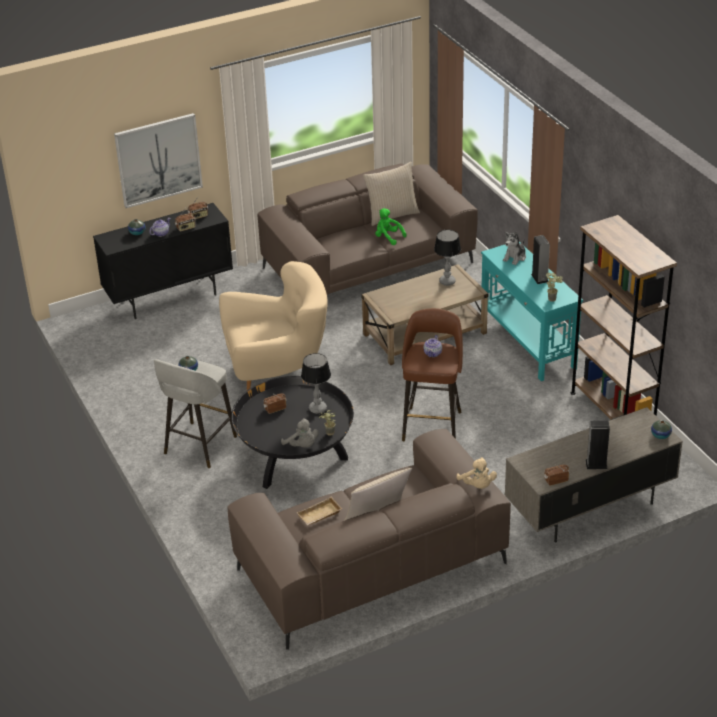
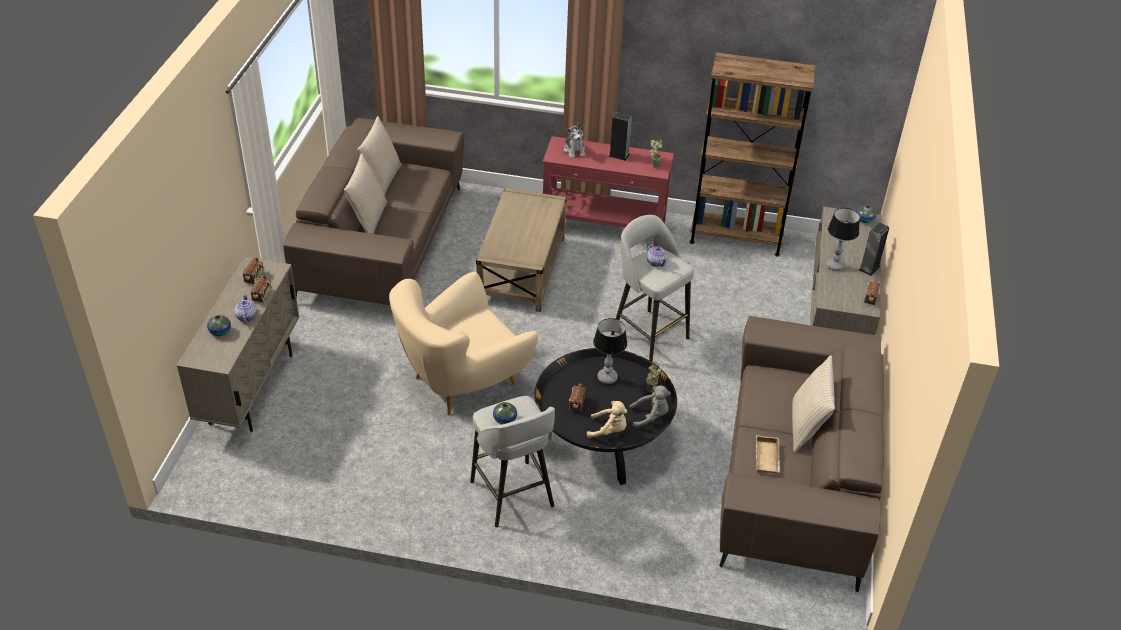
camera: 55 degrees left, 5 degrees up
(158, 160) = (199, 234): picture -> none
(170, 298) = (251, 389): black cabinet -> beige cabinet
(277, 371) = (462, 381): beige armchair -> beige armchair turned 150 degrees counterclockwise
(343, 233) = (368, 219): none -> beige pillow
(388, 237) = (411, 200): green plush toy -> none
(432, 425) = (648, 335): brown stool -> grey stool
(447, 281) = (522, 207): table lamp -> table lamp (834, 265)
(477, 485) = (847, 340): beige plush toy -> beige plush toy (609, 430)
(527, 344) = (604, 227): turquoise console table -> red console table

